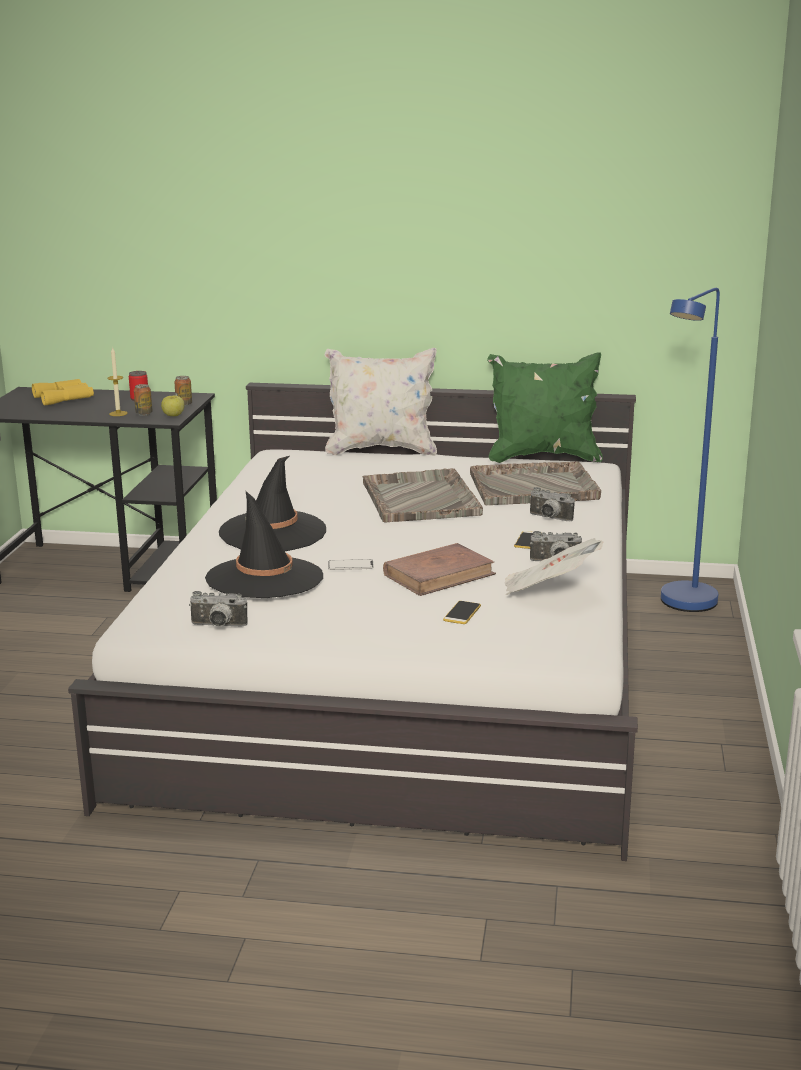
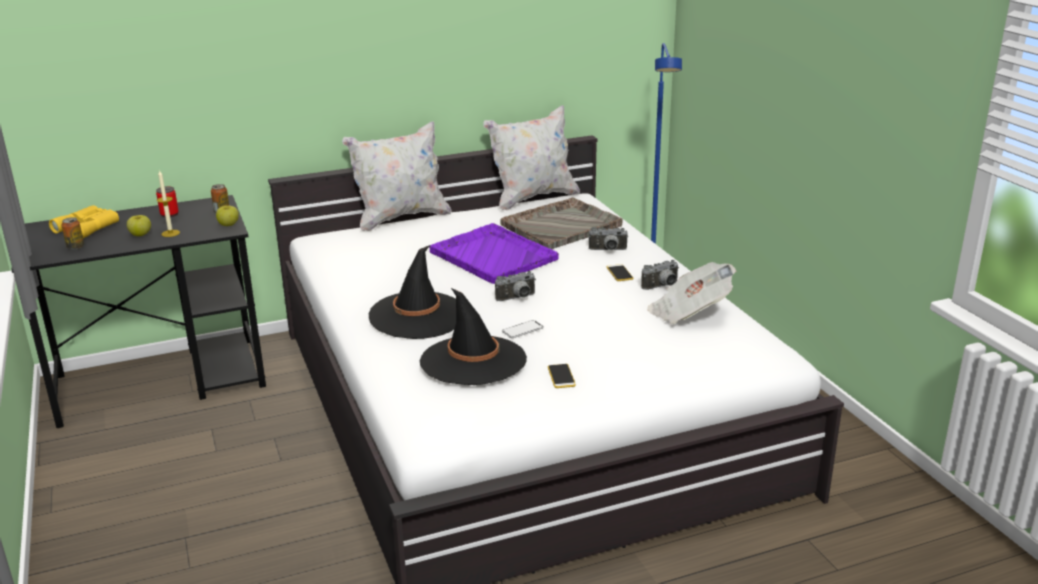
camera: 30 degrees left, 5 degrees up
(94, 410) = (140, 235): none -> apple
(144, 414) = (197, 228): can -> can (75, 247)
(218, 626) = (493, 417): camera -> camera (517, 298)
(420, 498) = (492, 255): grey tray -> purple tray
(439, 575) = (597, 320): brown book -> none
(462, 613) = (657, 348): phone -> phone (561, 376)
(543, 457) = (532, 198): green pillow -> white pillow

